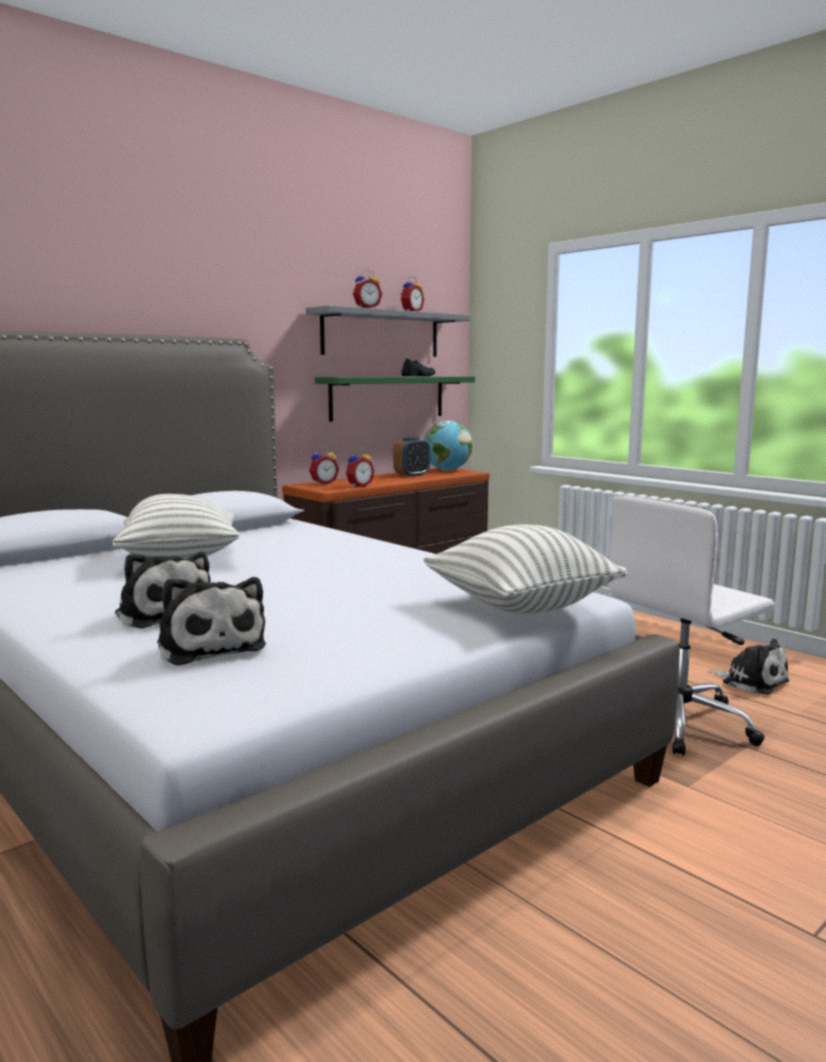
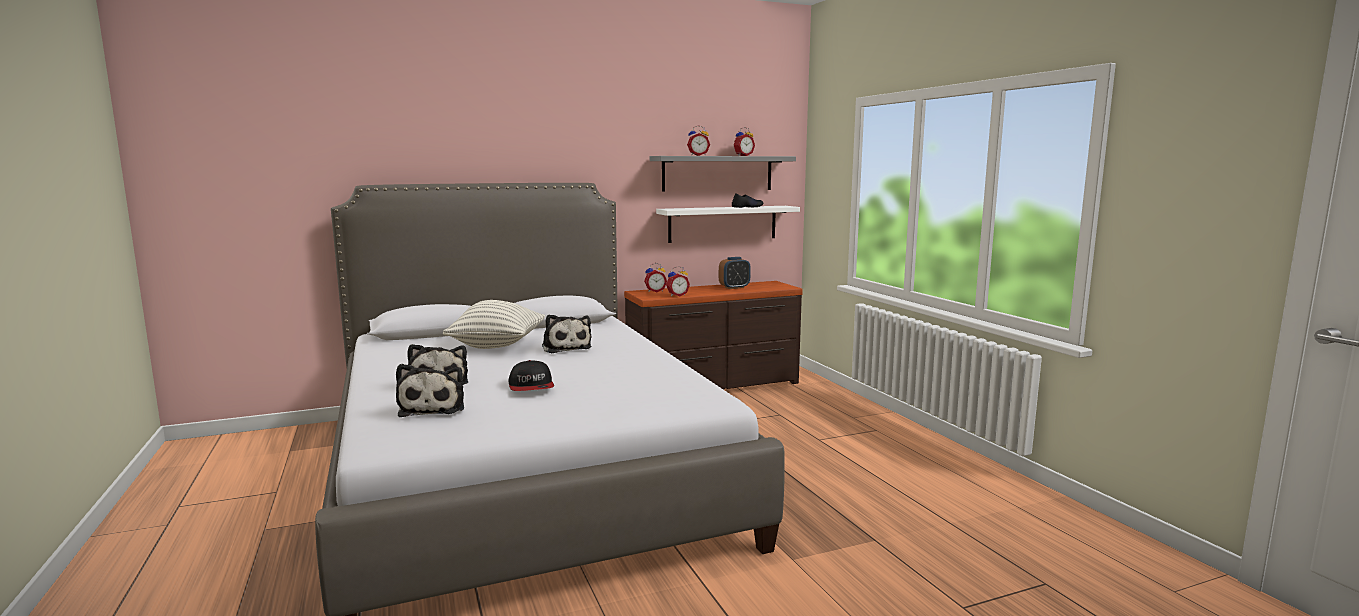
camera: 20 degrees right, 0 degrees up
(314, 604) = (531, 387): none -> cap
(388, 397) = (723, 223): green shelf -> white shelf
(447, 470) = (771, 284): globe -> none
(521, 606) = (662, 404): pillow -> none
(680, 721) = (841, 512): white office chair -> none
(751, 681) = (941, 491): plush toy -> plush toy (566, 347)

